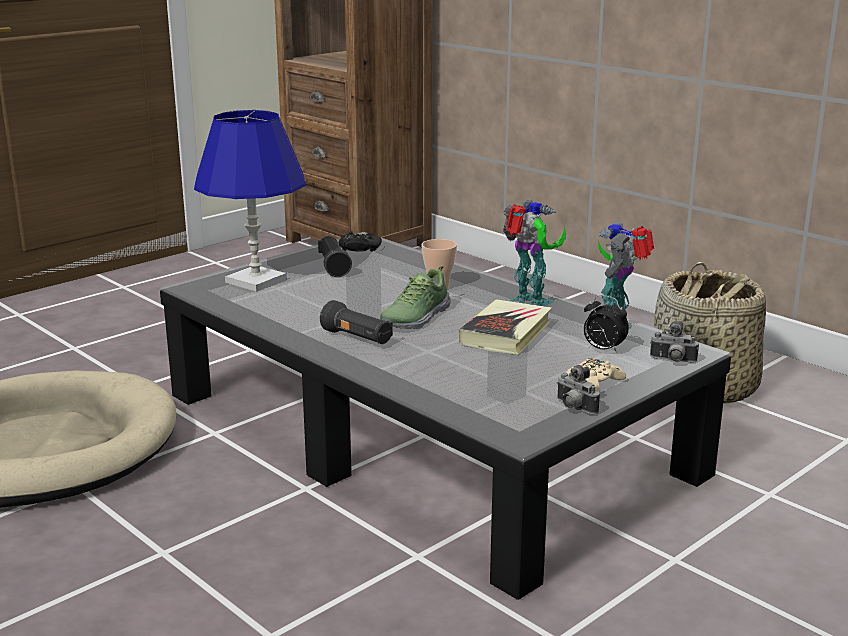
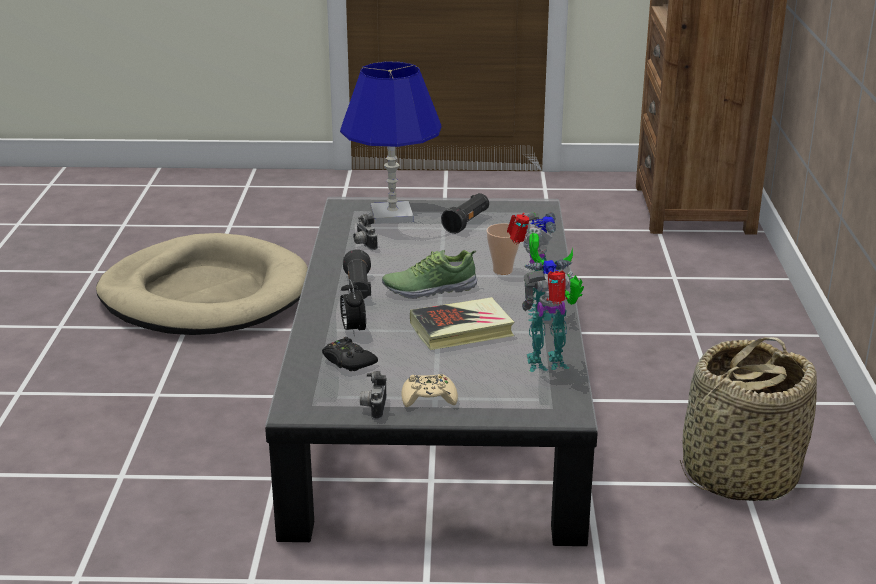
camera: 45 degrees right, 5 degrees up
(359, 248) = (520, 213): black game controller -> black game controller (348, 361)
(603, 349) = (500, 376): alarm clock -> alarm clock (353, 330)
(672, 361) = (529, 411): camera -> camera (363, 245)

